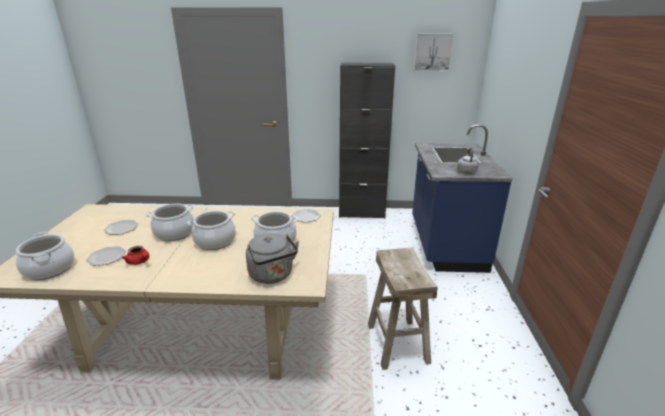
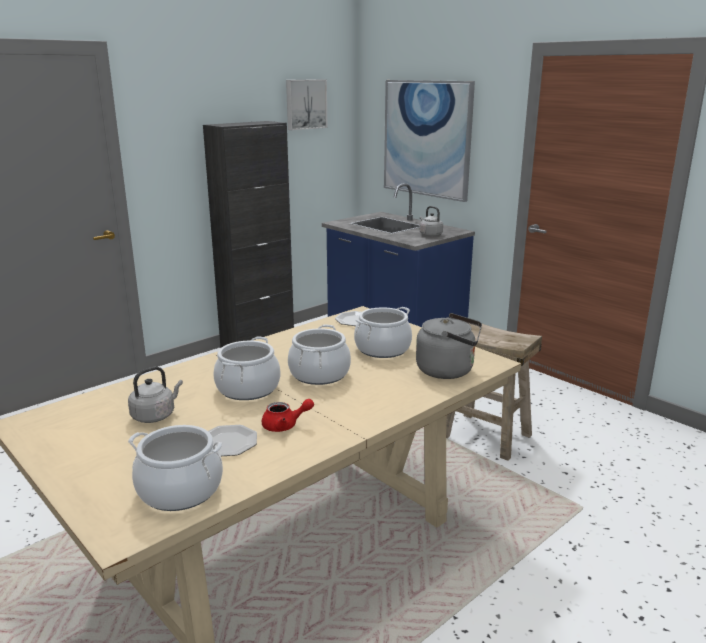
camera: 45 degrees left, 5 degrees down
(122, 228) = (155, 415): plate -> grey kettle
(509, 89) = (427, 138): none -> picture

